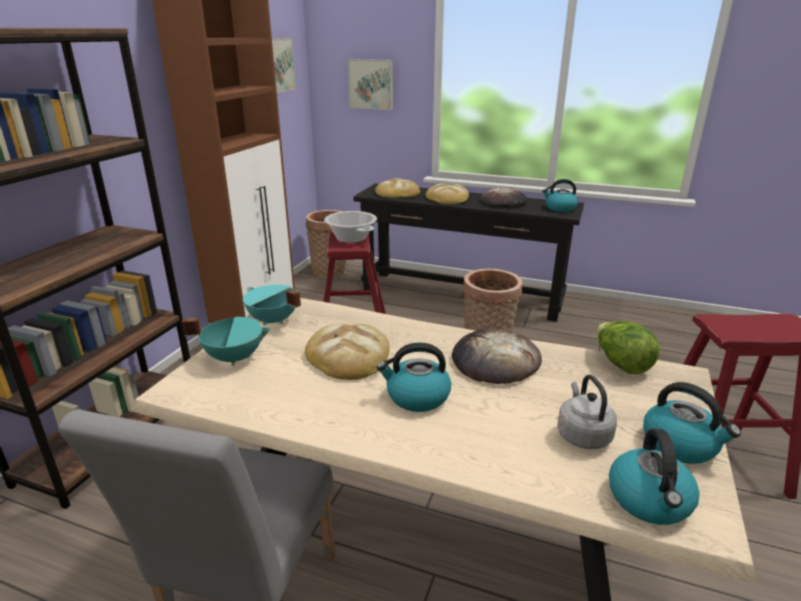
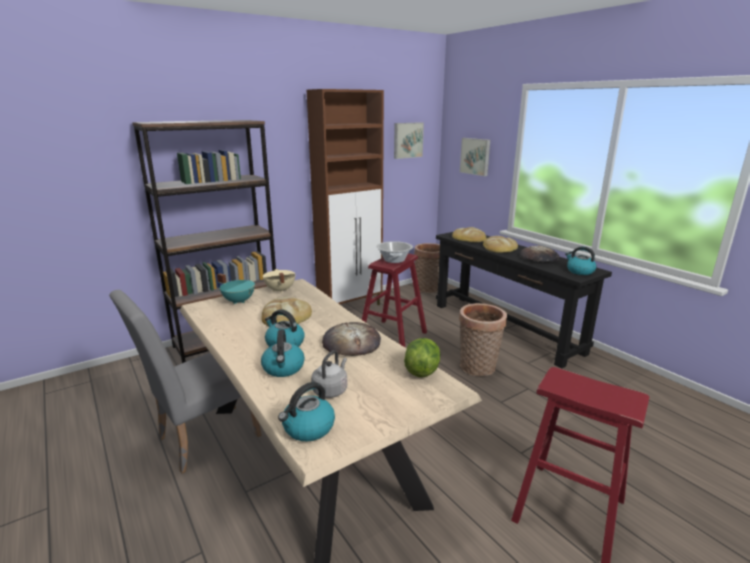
camera: 35 degrees right, 5 degrees down
(273, 321) = (279, 290): turquoise cooking pot -> beige cooking pot
(680, 444) = (374, 417): kettle -> kettle (283, 368)

